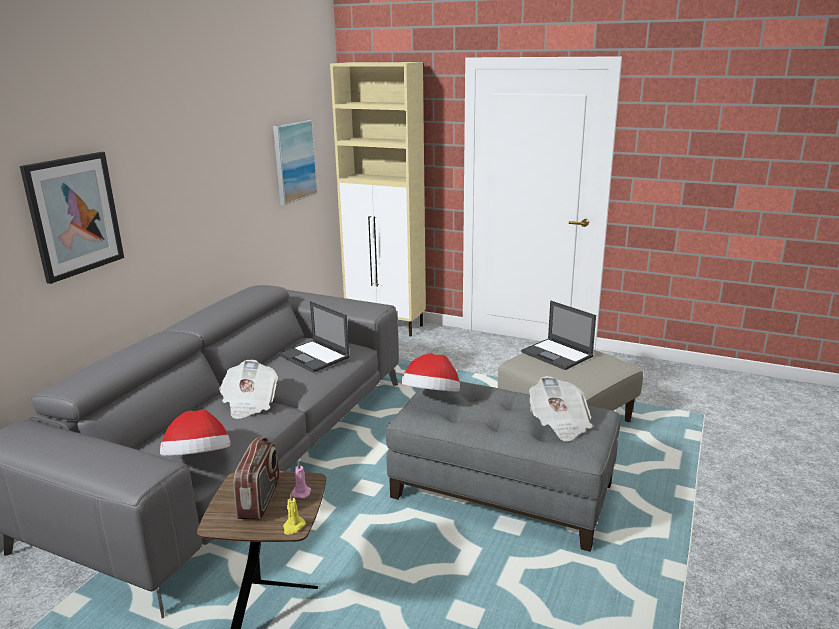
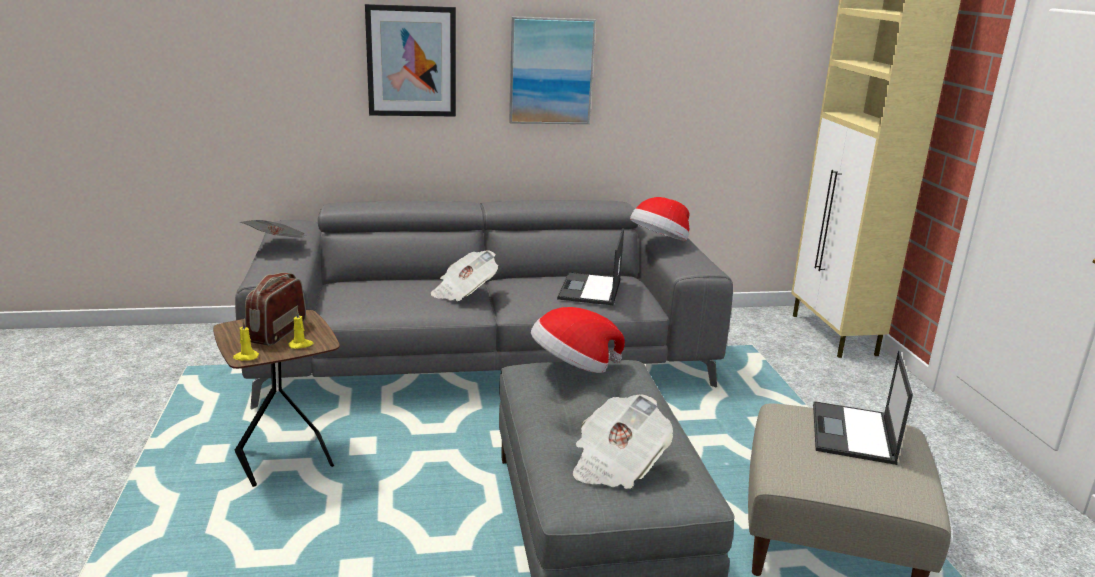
camera: 55 degrees right, 0 degrees up
(68, 453) = (278, 246): none -> newspaper
(199, 460) = (352, 304): hat -> hat (659, 243)
(260, 500) = (277, 332): radio -> radio turned 135 degrees clockwise
(294, 161) = (755, 74): picture -> picture (551, 71)
(301, 492) = (301, 345): pink candle -> yellow candle

